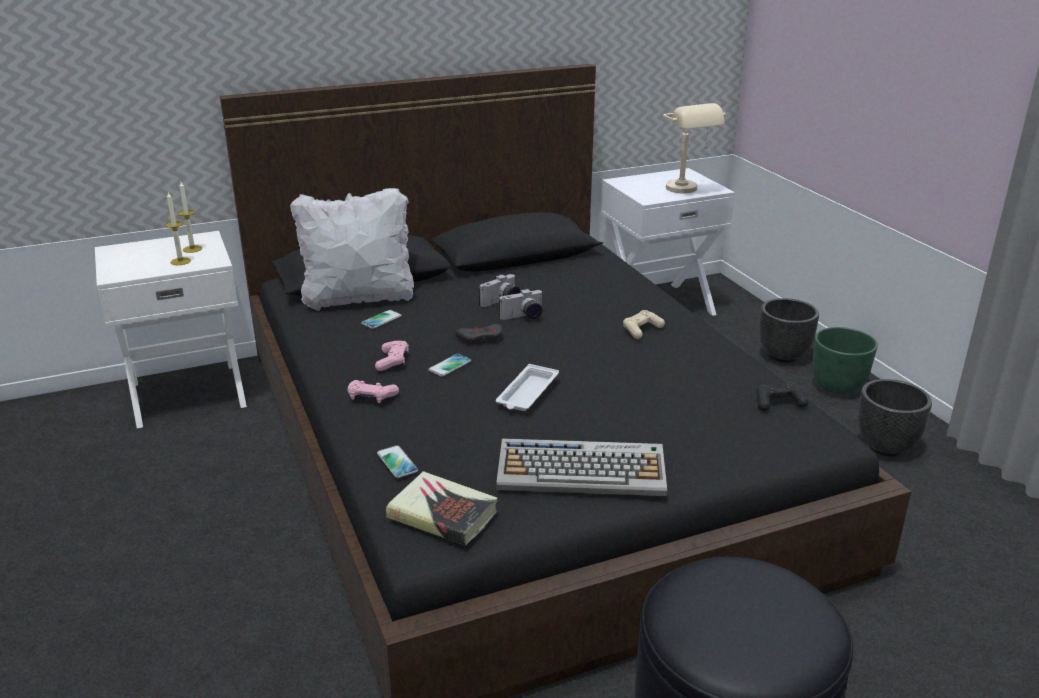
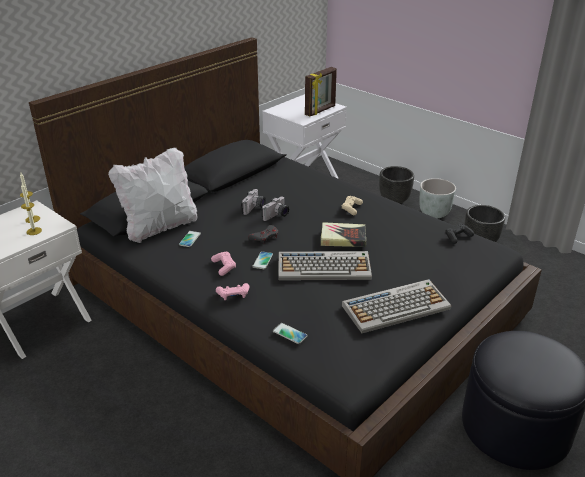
camera: 25 degrees left, 5 degrees up
(442, 514) = (345, 358): book -> book (343, 238)
(527, 393) = (325, 267): white tray -> keyboard
(688, 191) = (320, 111): beige table lamp -> picture frame
(836, 387) = (433, 213): green planter -> grey planter

